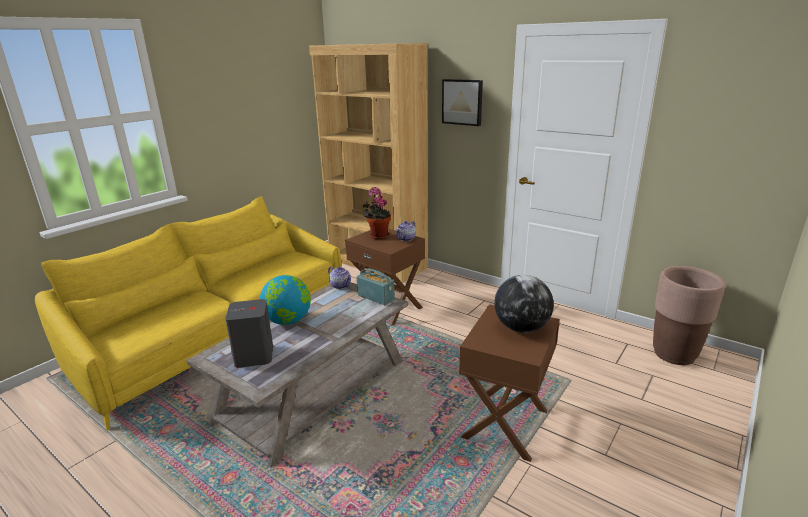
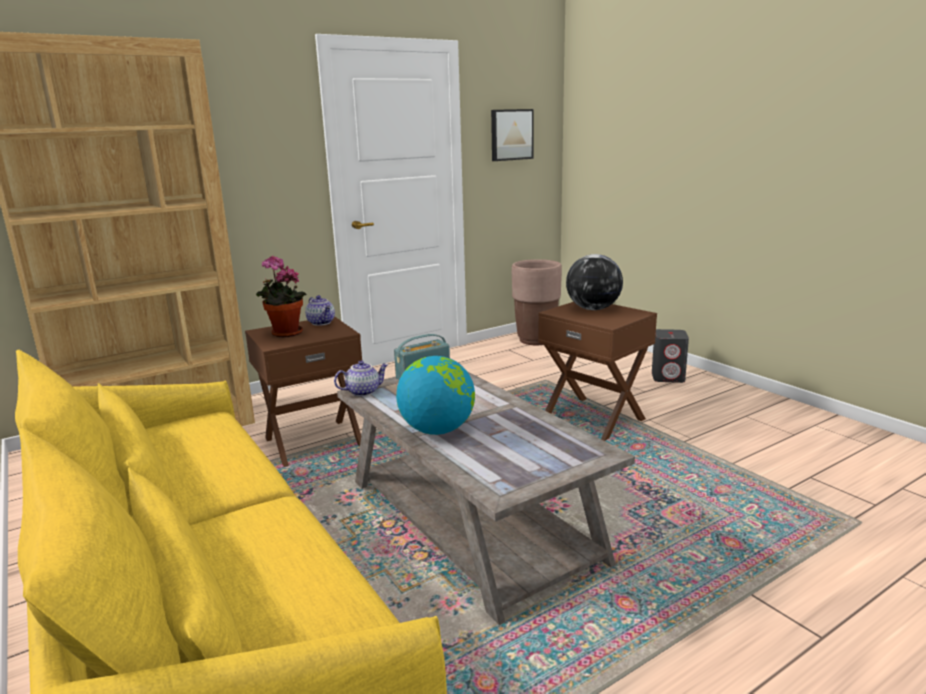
camera: 70 degrees left, 5 degrees down
(254, 356) = (522, 456): grey speaker -> grey speaker (668, 377)
(462, 102) = (254, 136): picture -> picture (511, 135)

